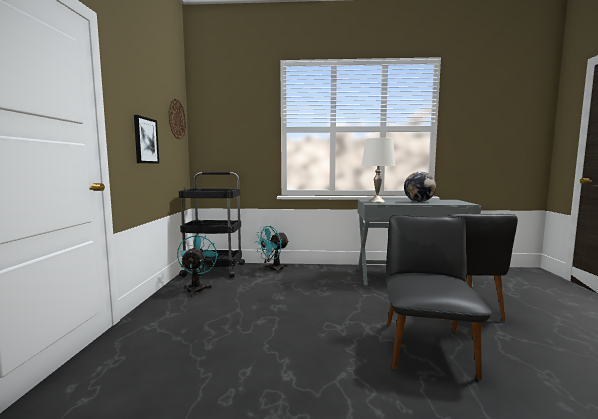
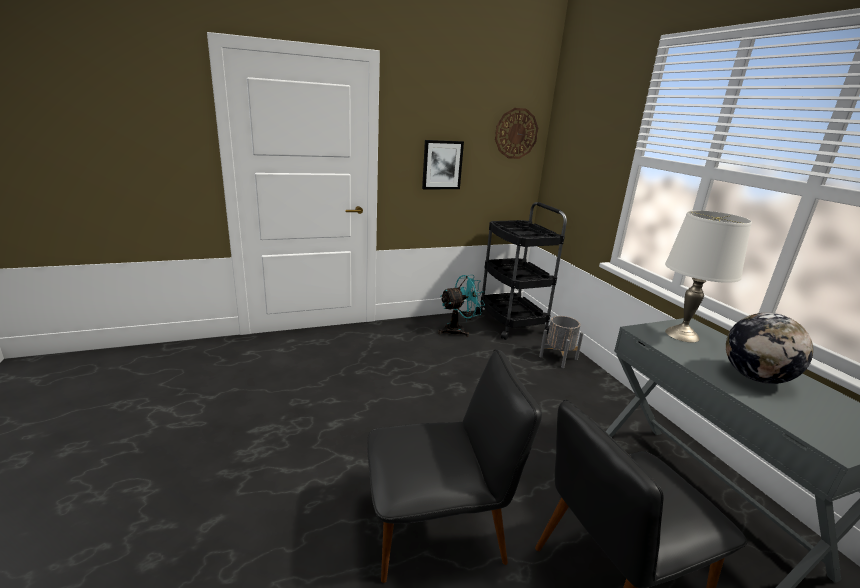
camera: 65 degrees right, 15 degrees up
(273, 269) = (558, 358): turquoise fan -> grey planter

